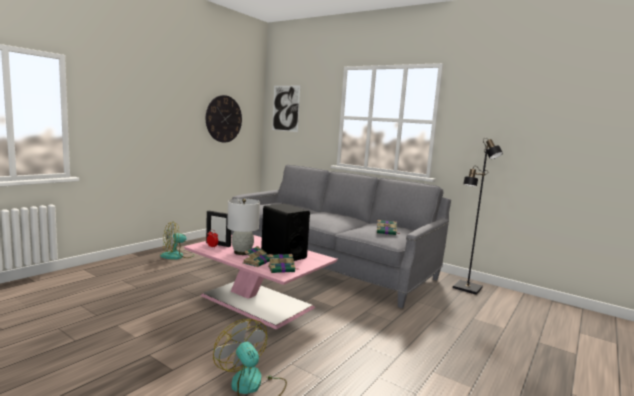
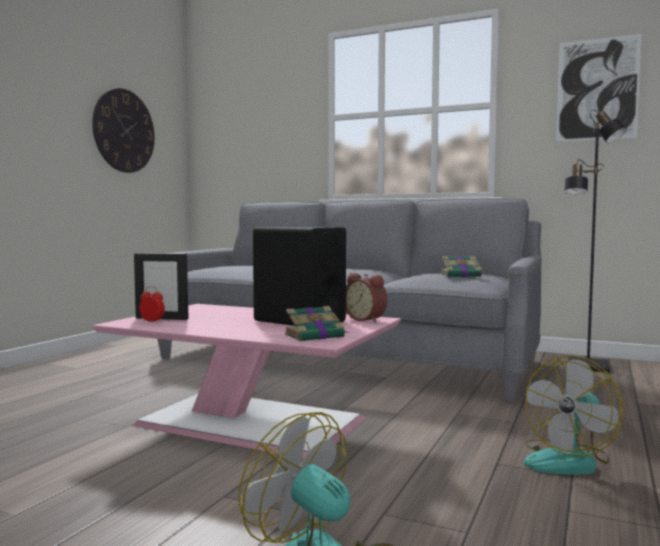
camera: 10 degrees left, 5 degrees down
(177, 256) = (60, 373): fan -> fan (568, 460)
(242, 252) = (217, 323): white table lamp -> none
(257, 262) = (258, 331): book -> none
(285, 108) = (228, 115): picture -> picture (597, 89)
(318, 258) = (366, 319): none -> alarm clock

